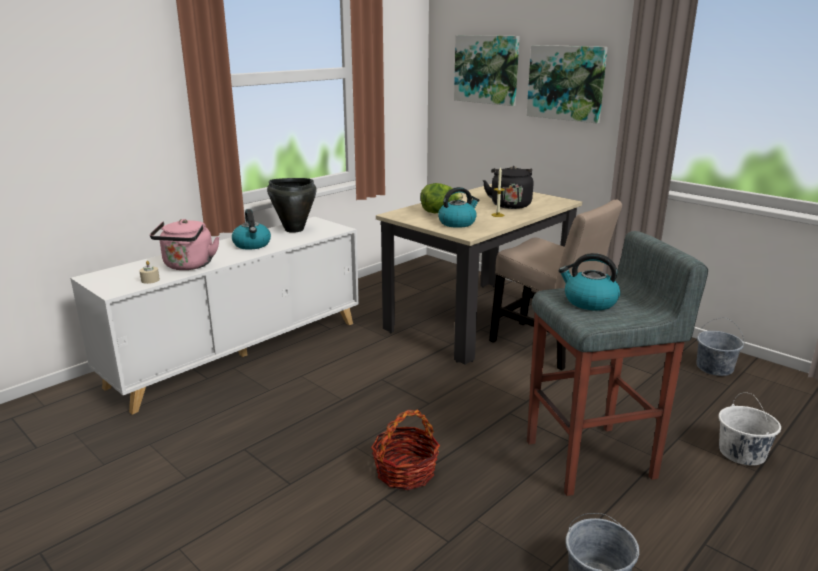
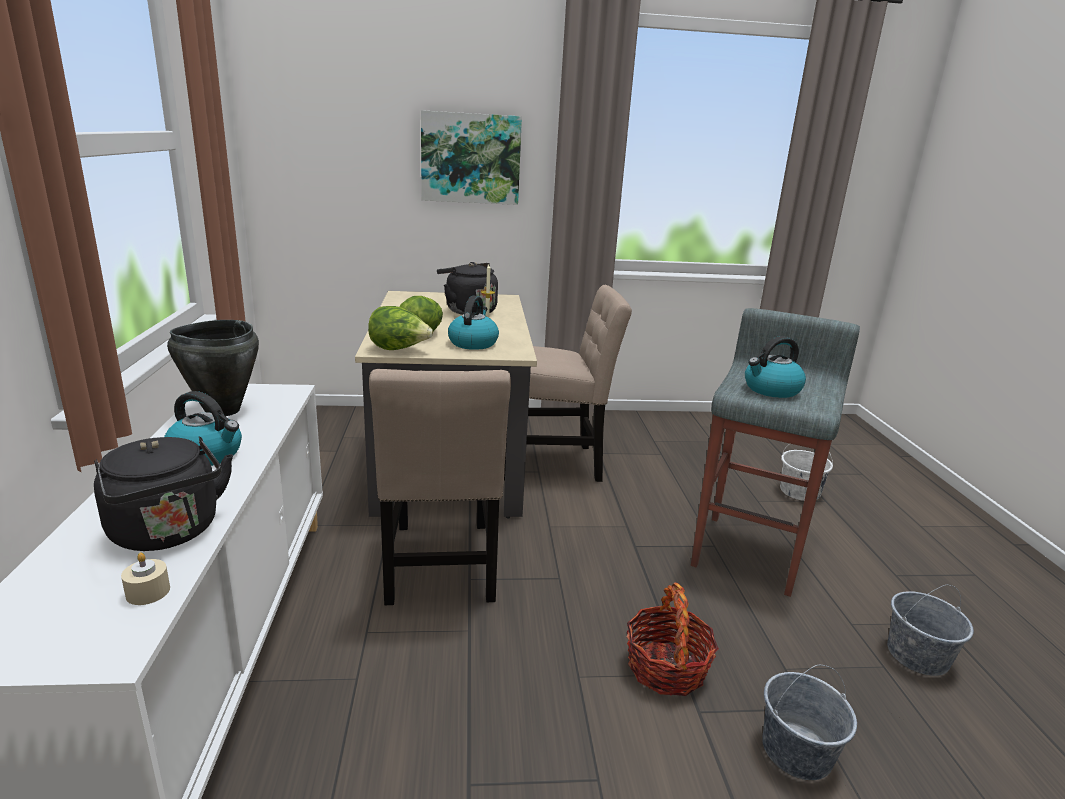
camera: 50 degrees left, 0 degrees up
(188, 266) = (168, 533): pink kettle -> black kettle
(378, 367) = (441, 567): none -> beige chair
(405, 217) = (399, 349): none -> lettuce
(487, 69) = (348, 141): picture -> none
(714, 367) = (682, 430): grey bucket -> grey bucket (796, 751)

